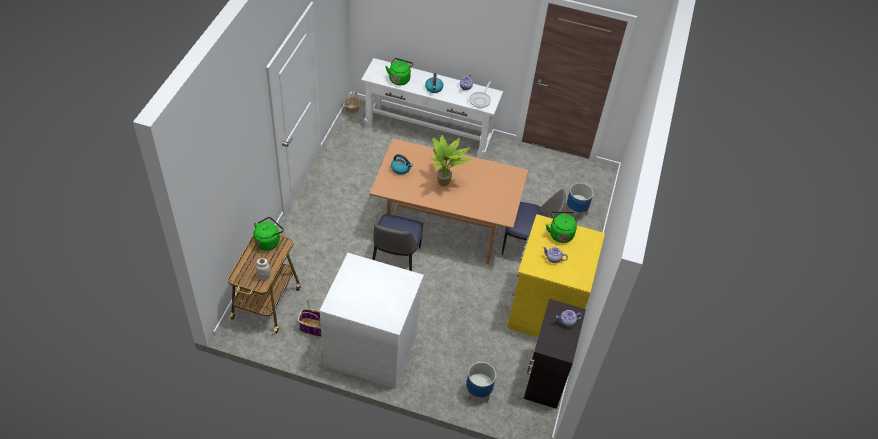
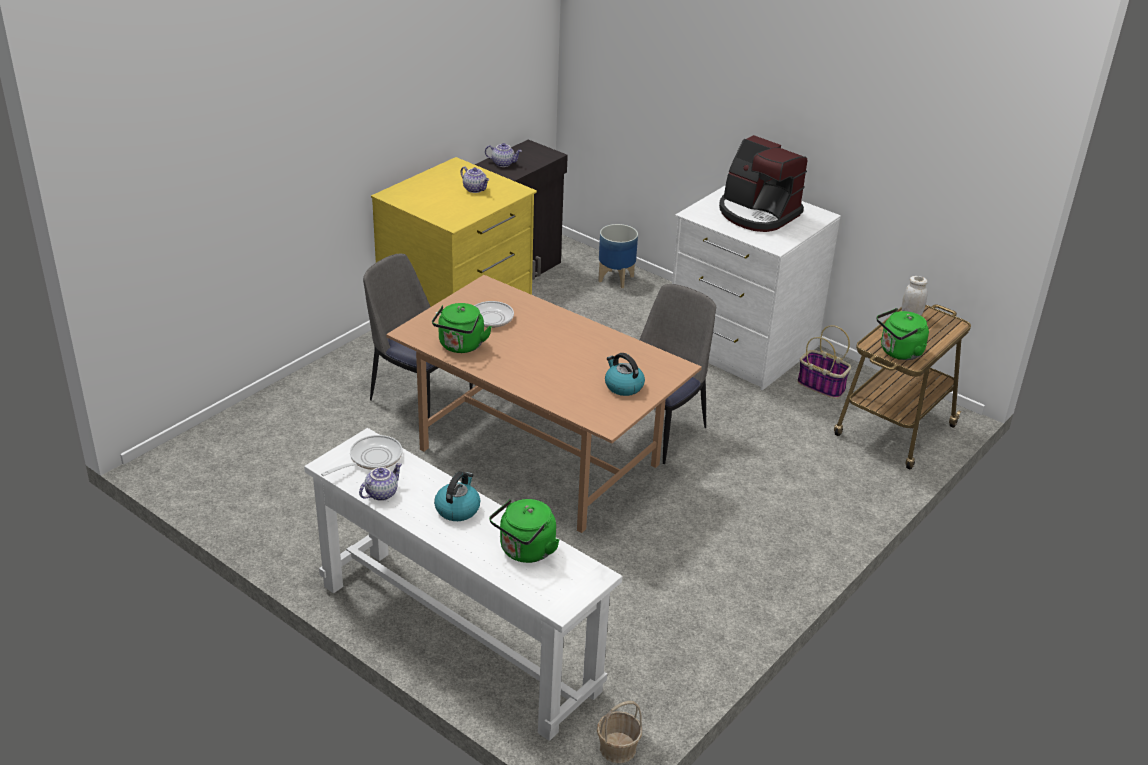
camera: 155 degrees left, 15 degrees down
(373, 292) = (757, 213): none -> coffee machine
(445, 183) = (554, 348): potted plant -> none
(489, 193) = (486, 318): none -> frying pan
(560, 233) = (438, 207): green kettle -> green kettle (460, 346)
(575, 212) = (289, 418): planter -> none

